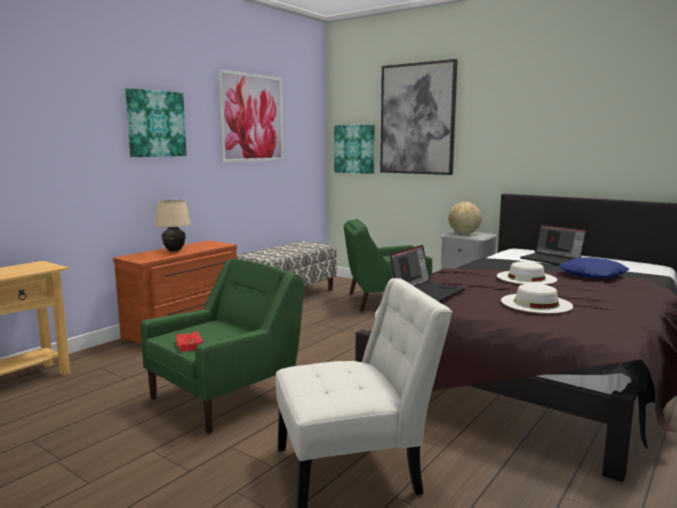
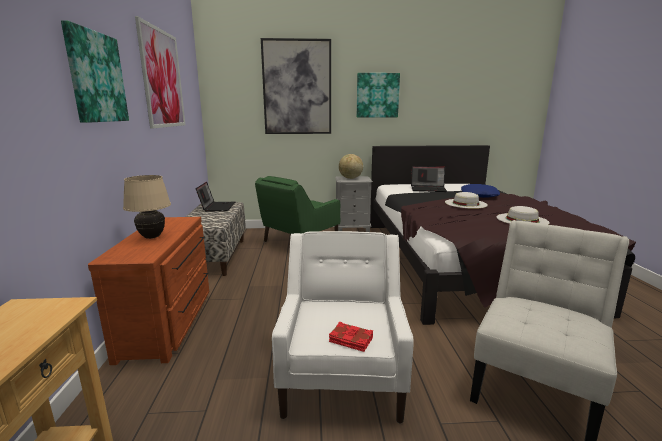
camera: 40 degrees left, 5 degrees up
(227, 396) = (342, 374): green armchair -> white armchair
(355, 149) = (235, 113): picture -> picture (377, 95)
(427, 292) = (457, 227): laptop -> laptop (217, 207)

